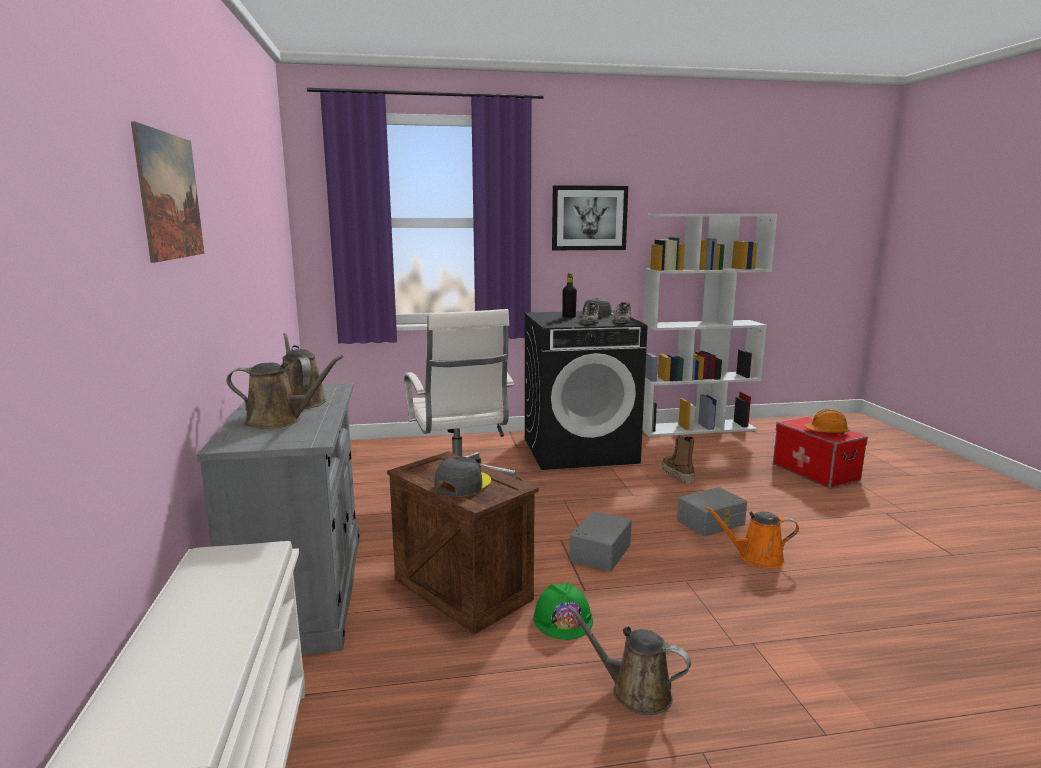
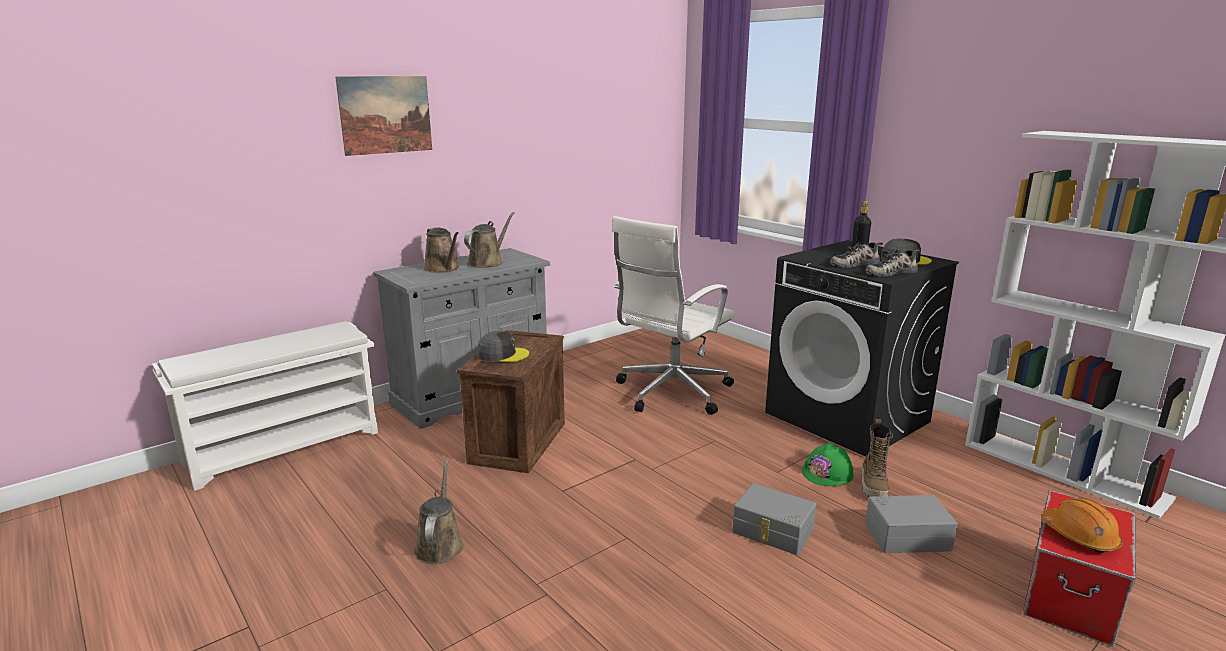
camera: 60 degrees right, 5 degrees up
(563, 619) = (511, 492): green hard hat -> green hard hat (827, 473)
(589, 218) = (960, 131): picture -> none
(599, 552) = (633, 482): grey storage box -> grey storage box (906, 535)
(677, 475) = (873, 487): boot -> boot turned 150 degrees clockwise
(756, 558) = (721, 574): orange watering can -> none

